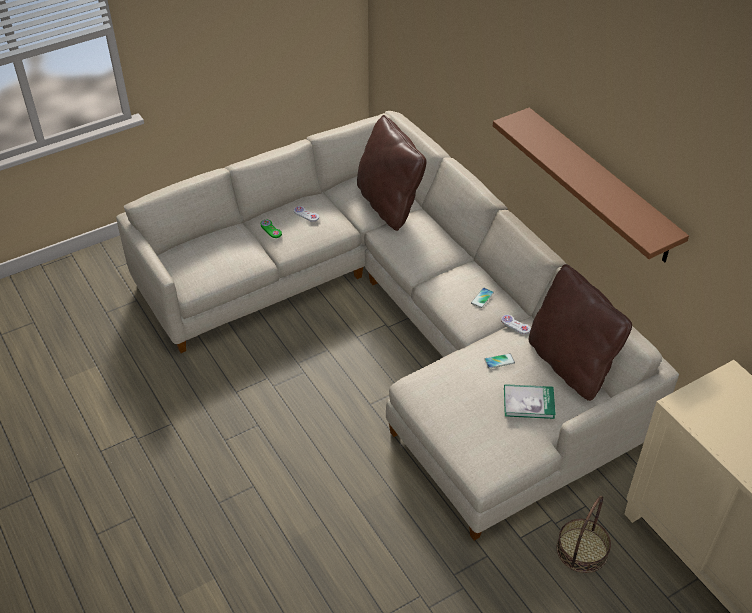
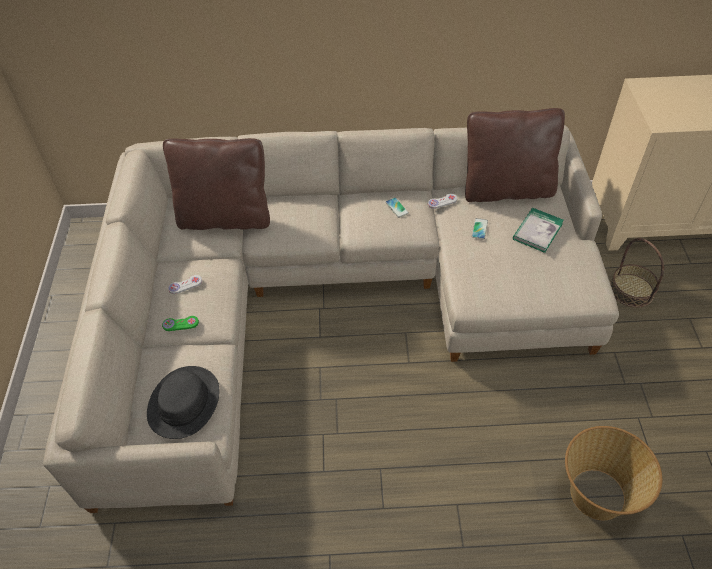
camera: 60 degrees left, 5 degrees up
(207, 262) = (184, 402): none -> black hat
(316, 583) = (597, 495): none -> basket
(600, 185) = (436, 36): brown shelf -> none

